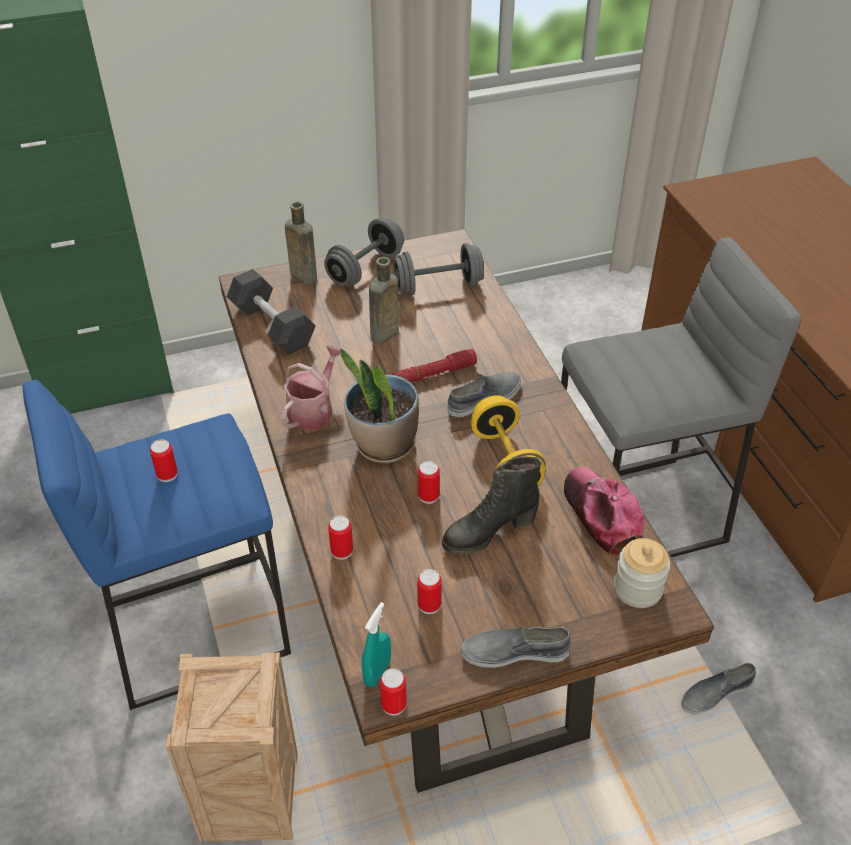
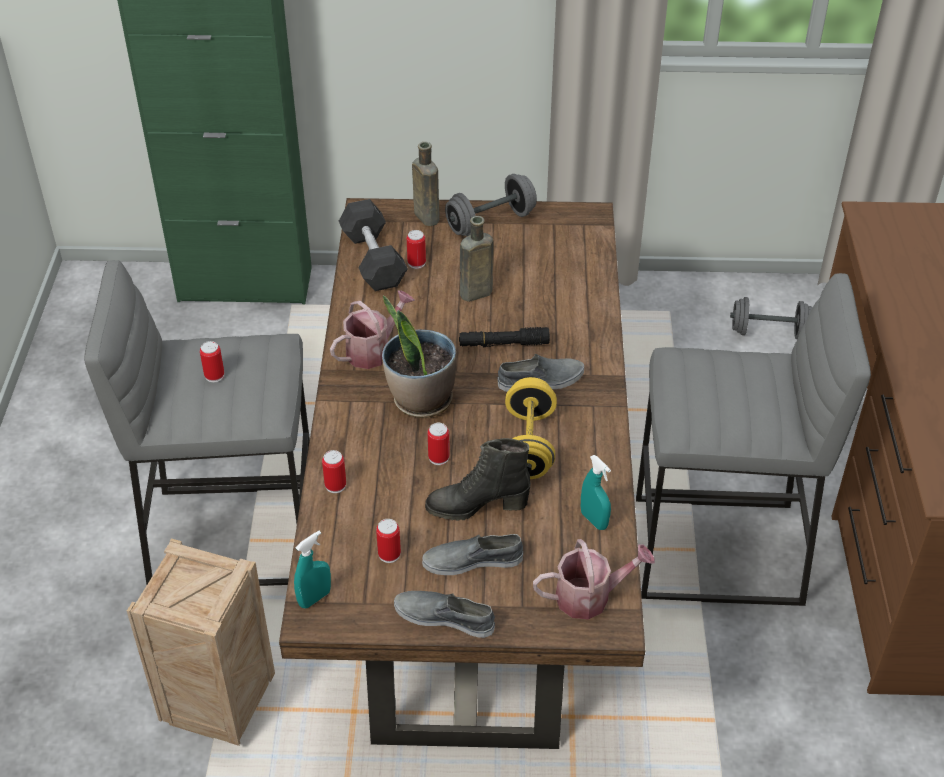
camera: 20 degrees right, 0 degrees up
(196, 627) = (234, 535): blue stool -> grey stool
(393, 704) = (315, 628): can -> can (416, 263)
(434, 374) = (503, 344): red flashlight -> black flashlight
(438, 286) = (553, 257): grey dumbbell -> grey dumbbell (769, 332)
(601, 515) = (594, 520): cap -> turquoise spray bottle
(637, 589) = (590, 596): jar -> watering can
(715, 693) = (710, 748): grey shoe -> grey shoe (472, 560)

